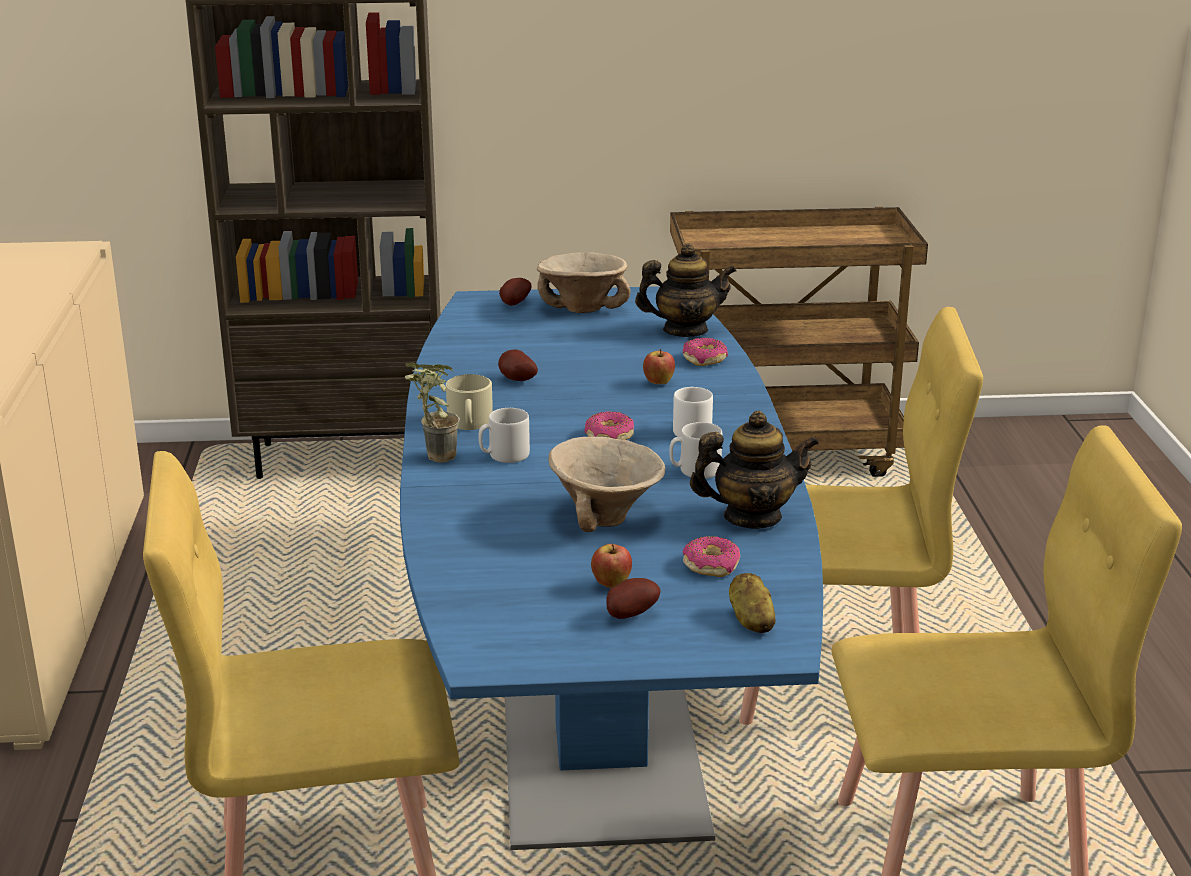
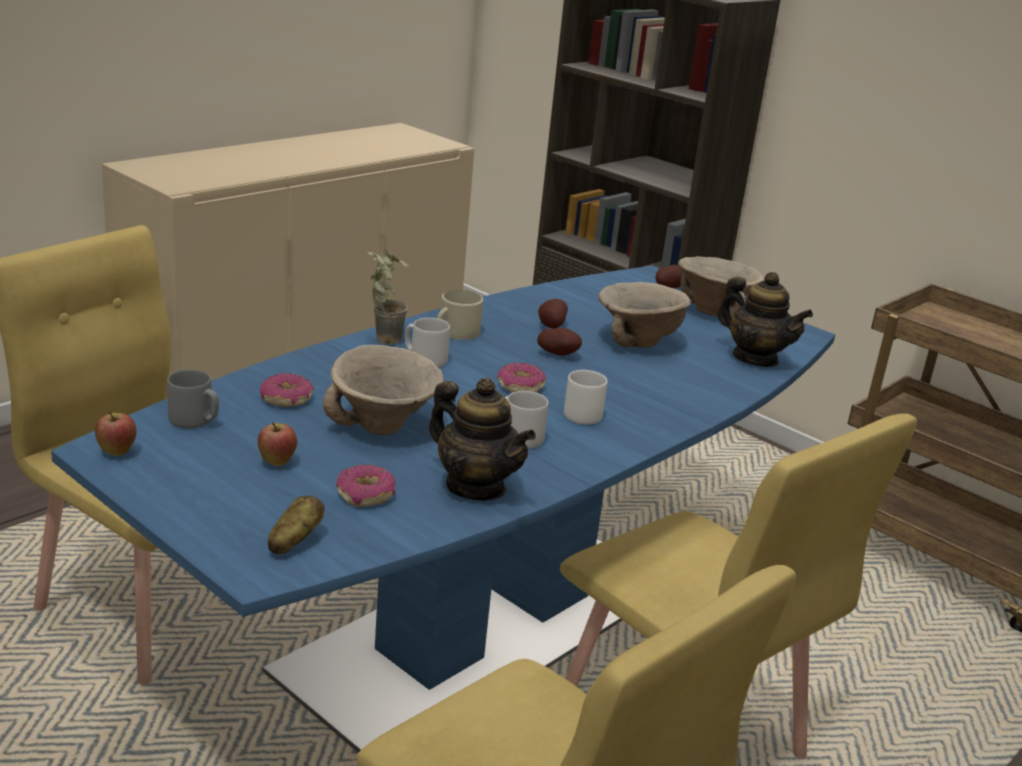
camera: 45 degrees right, 0 degrees up
(484, 598) = (195, 421): none -> grey mug
(593, 359) = (637, 341): none -> beige bowl
(630, 615) = (238, 485): potato -> potato (559, 354)
(658, 383) = (643, 377): apple -> apple (117, 453)
(705, 359) = (721, 381): donut -> donut (286, 399)

